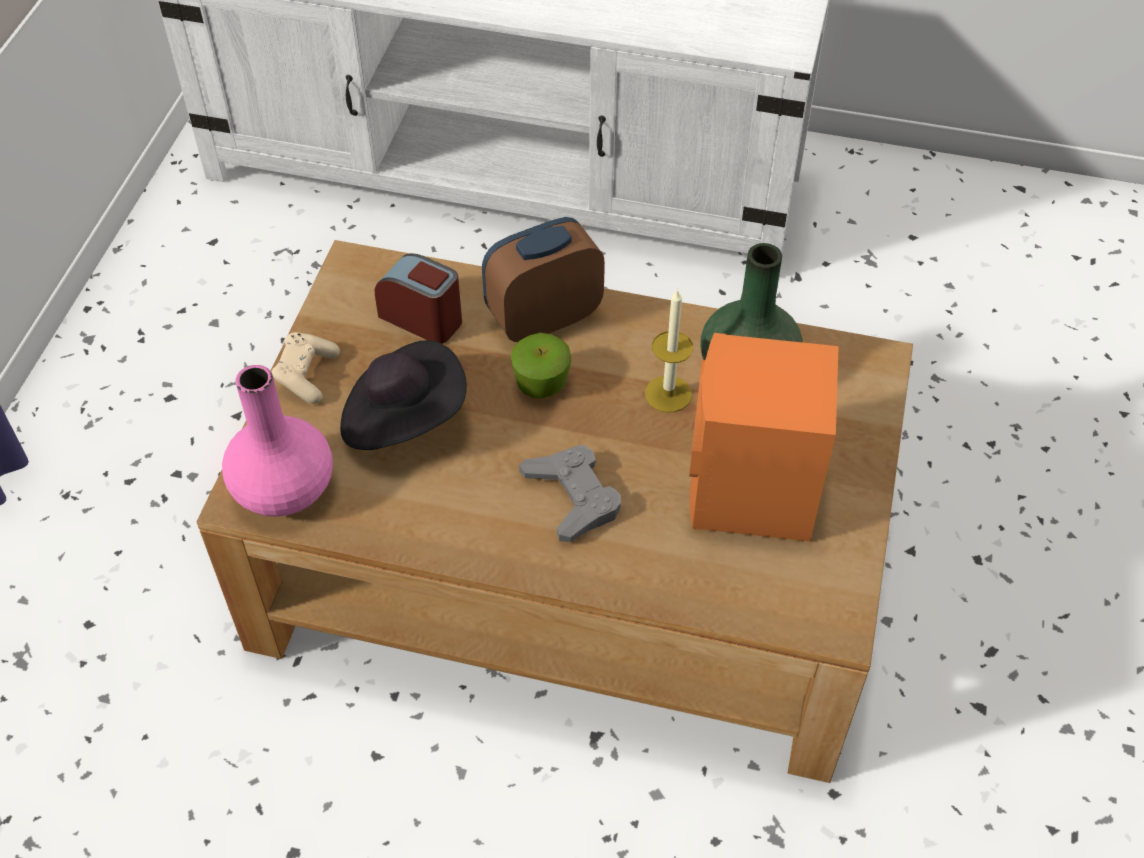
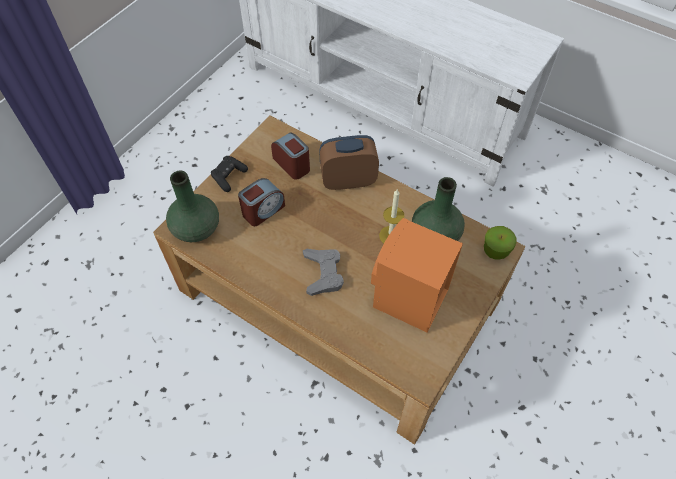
camera: 20 degrees right, 5 degrees up
(284, 487) = (196, 228): pink vase -> green vase
(306, 375) = (229, 177): beige game controller -> black game controller
(404, 418) = (263, 210): black hat -> alarm clock
(541, 383) = (333, 212): apple -> apple (495, 250)

